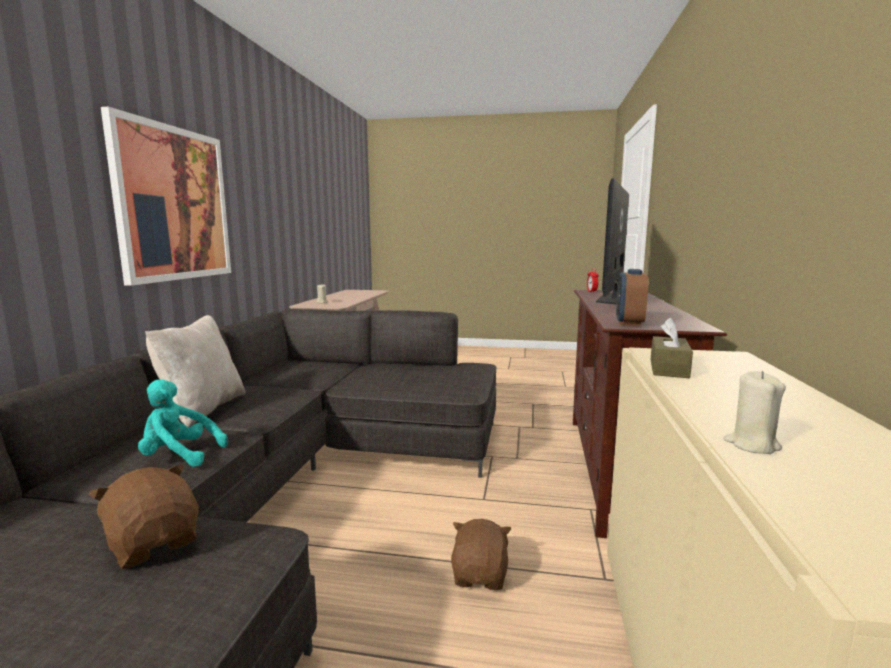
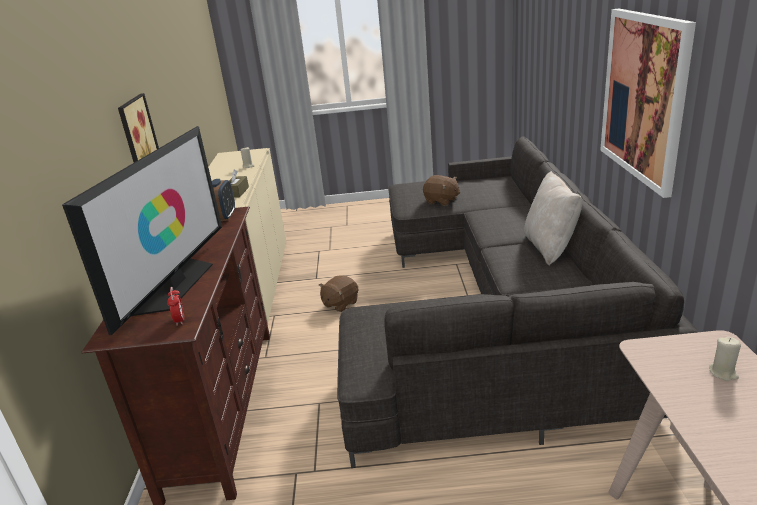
camera: 170 degrees right, 15 degrees up
(179, 456) = (496, 223): turquoise plush toy -> none
(480, 575) = (340, 304): brown plush toy -> brown plush toy turned 45 degrees clockwise
(746, 188) = (135, 133): none -> picture

